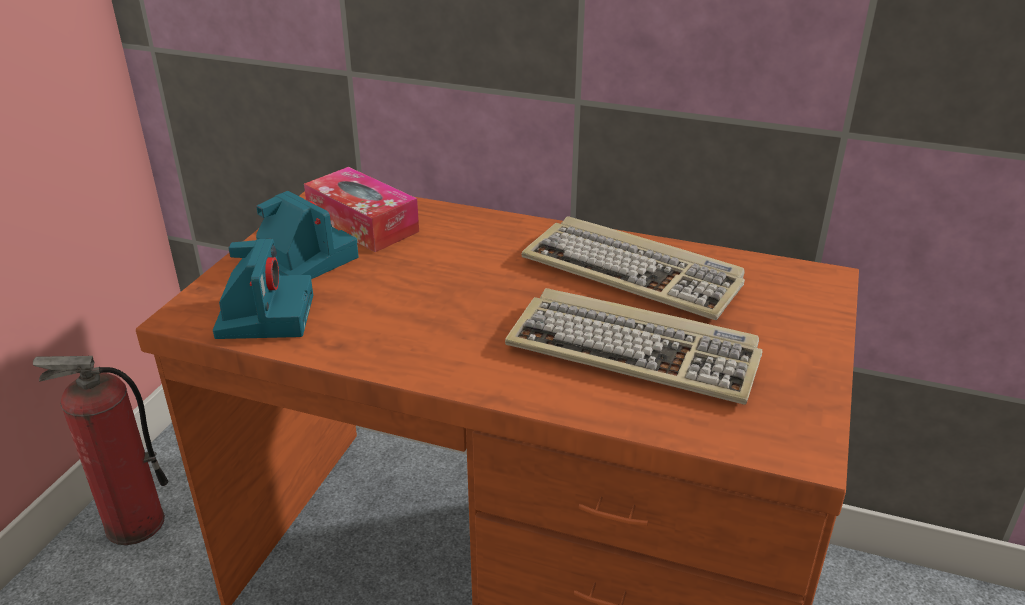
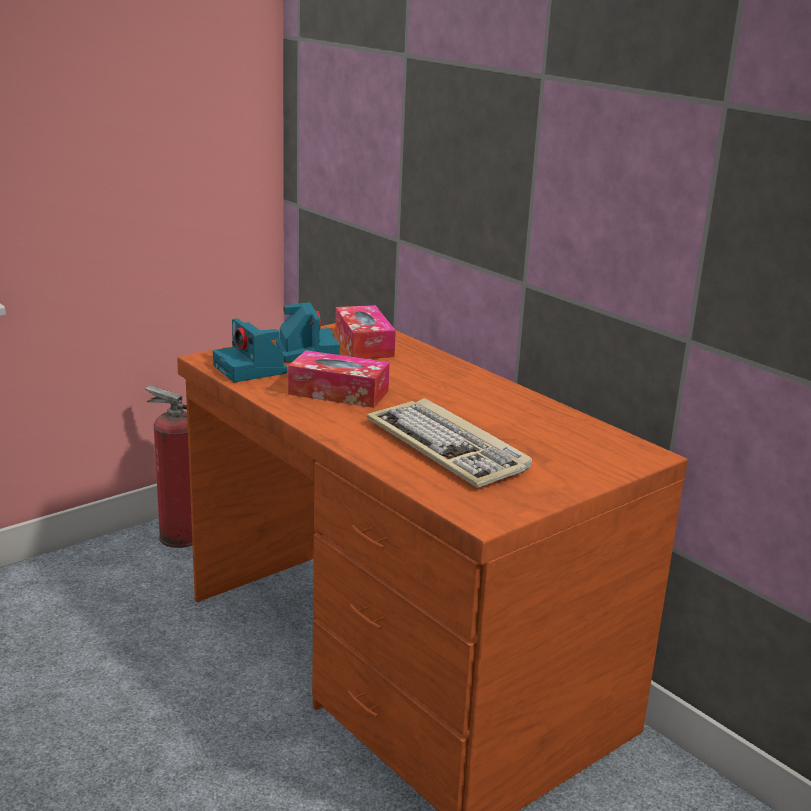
camera: 30 degrees right, 10 degrees down
(265, 314) = (251, 369): camera -> camera turned 120 degrees clockwise
(416, 312) = (338, 392): none -> tissue box
(634, 273) = (508, 414): keyboard -> none

